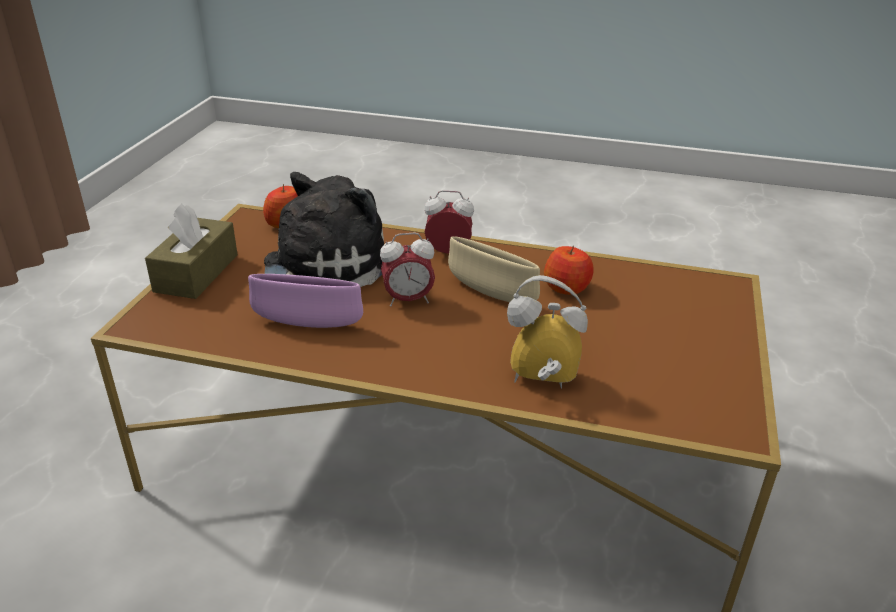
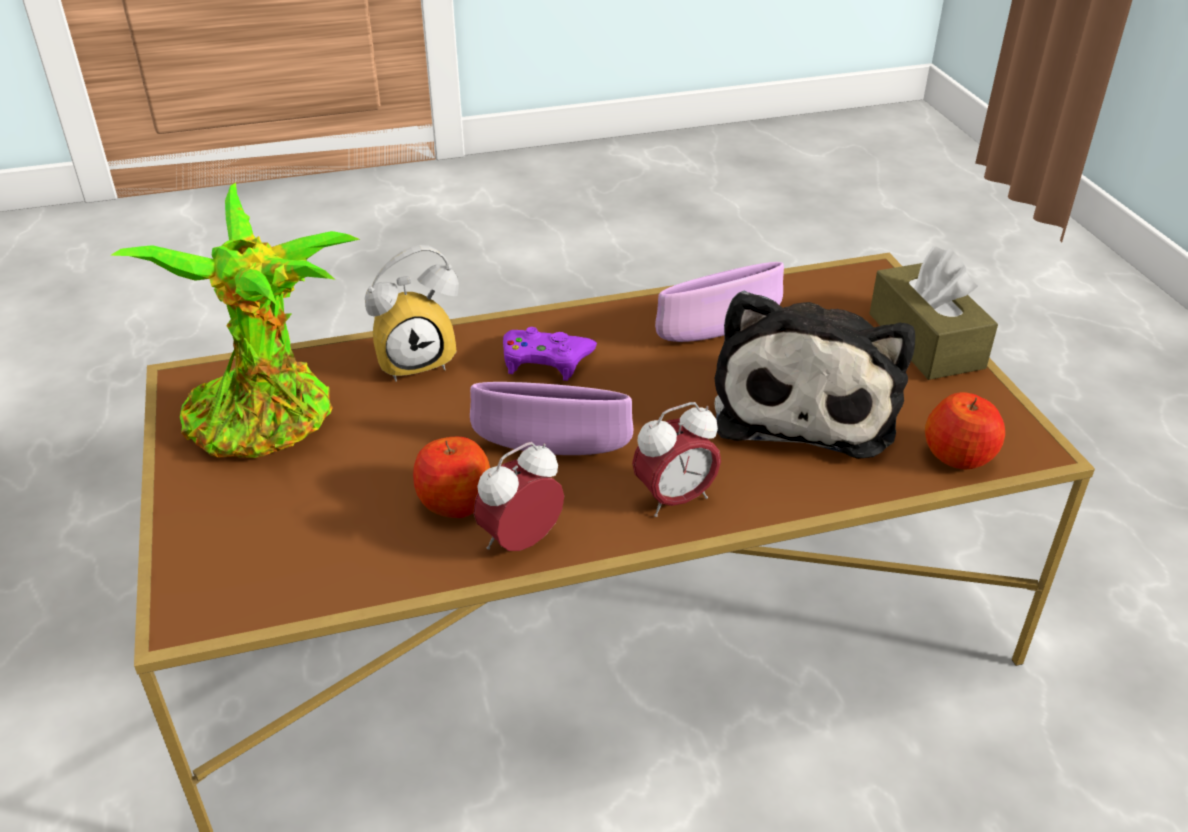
camera: 150 degrees right, 5 degrees up
(408, 300) = (646, 400): alarm clock -> alarm clock (521, 542)
(446, 348) = (545, 360): none -> purple game controller
(491, 294) = (551, 449): beige bowl -> purple bowl
(673, 372) = (268, 422): none -> potted plant

